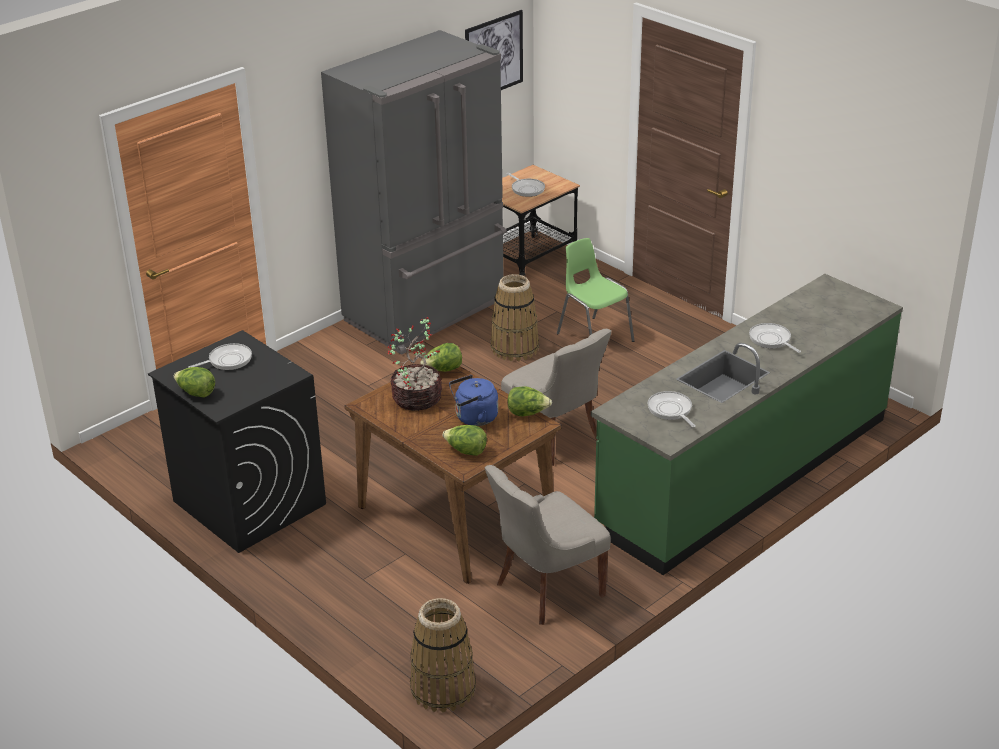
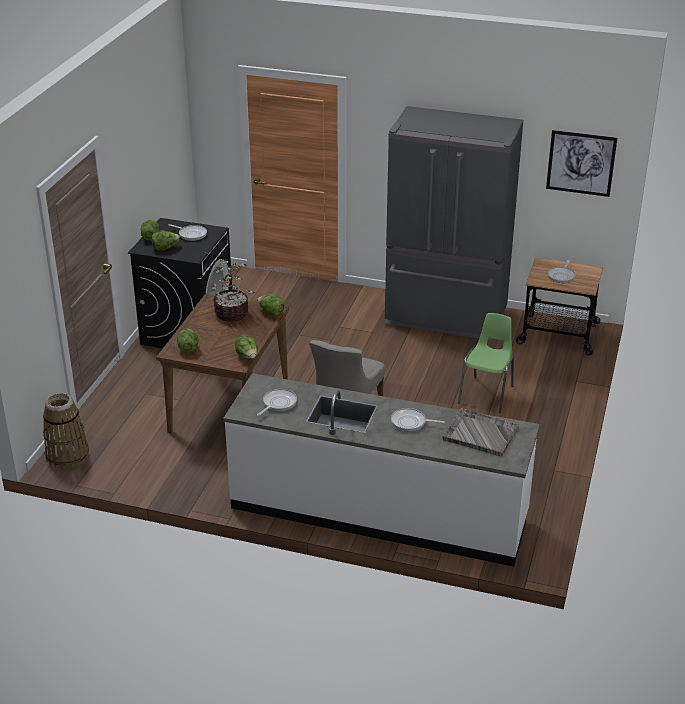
camera: 60 degrees right, 0 degrees up
(241, 389) = (165, 248): none -> lettuce
(474, 418) = (226, 339): blue kettle -> none
(515, 348) = (438, 366): basket -> none
(546, 589) = (182, 464): grey chair -> none
(743, 472) = (378, 512): green counter -> white counter
(771, 340) = (410, 422): frying pan -> frying pan turned 105 degrees counterclockwise
(818, 308) = (480, 433): none -> grey tray

